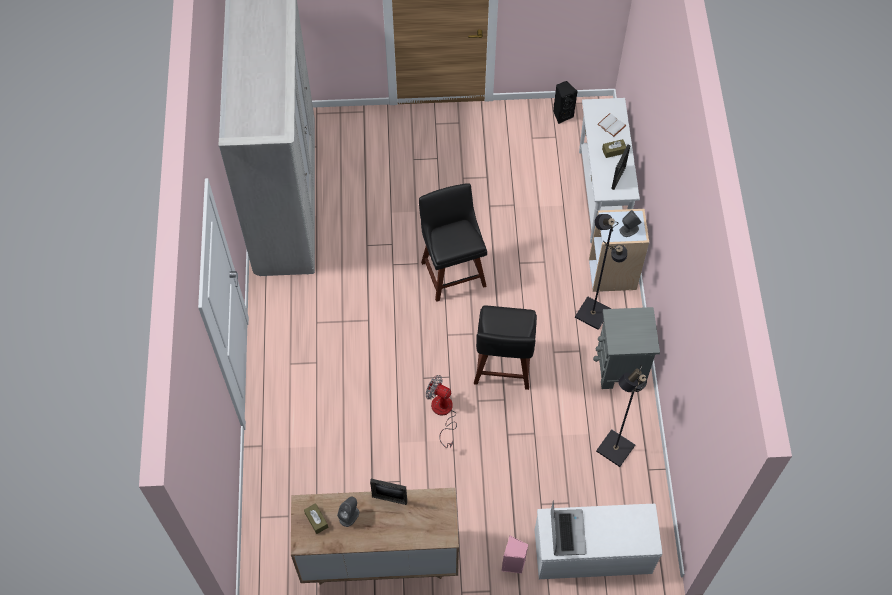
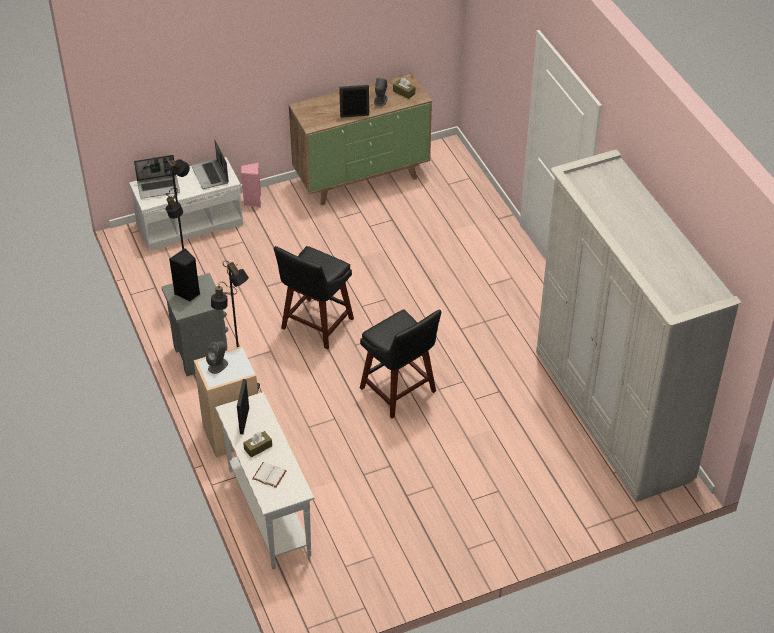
camera: 160 degrees right, 15 degrees down
(443, 413) = (355, 279): fan -> none
(502, 368) = (315, 325): black chair -> black chair turned 135 degrees counterclockwise
(562, 115) = (347, 597): black speaker -> black speaker (188, 293)
(629, 532) = (159, 187): none -> laptop

